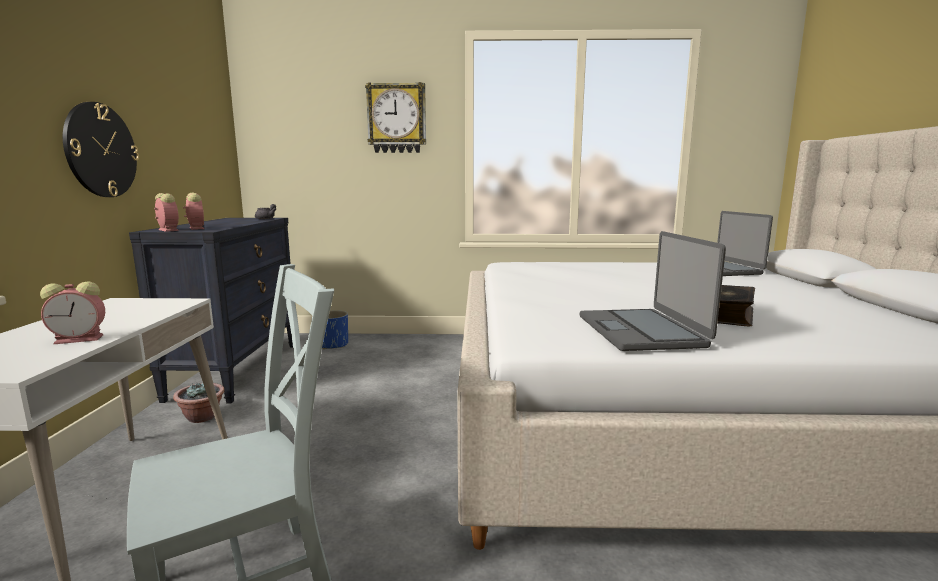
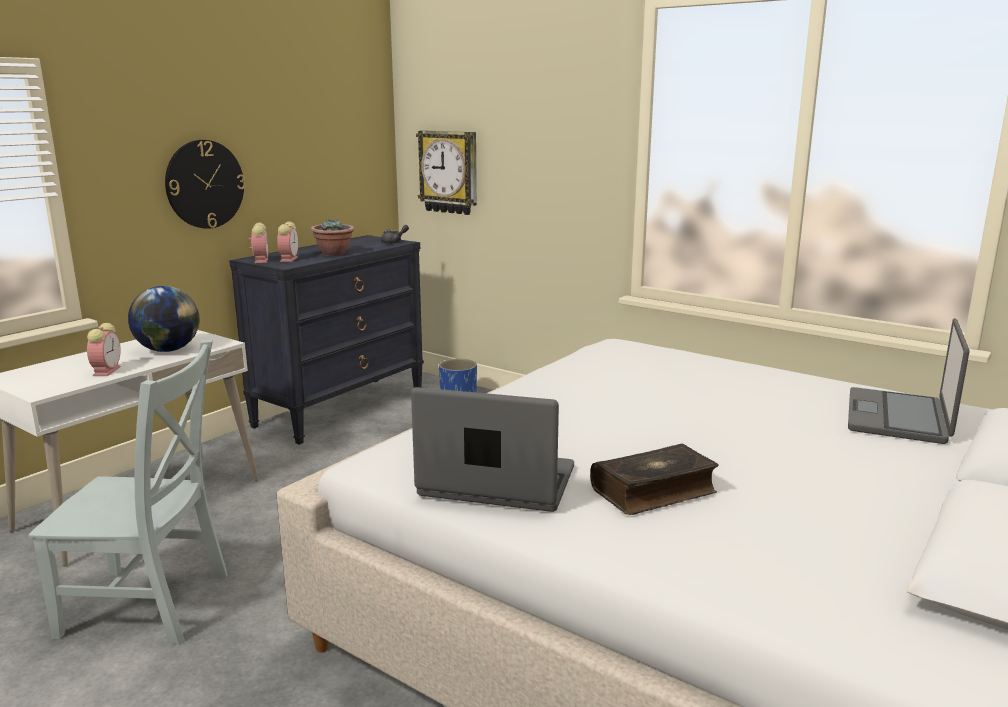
camera: 35 degrees right, 5 degrees up
(81, 339) = (107, 370): alarm clock -> alarm clock turned 105 degrees counterclockwise
(129, 314) = (168, 350): none -> globe
(202, 417) = (265, 452): potted plant -> potted plant (334, 254)
(397, 118) = (556, 120): wall clock -> wall clock (449, 172)
(641, 331) = (497, 483): laptop -> laptop turned 75 degrees clockwise

